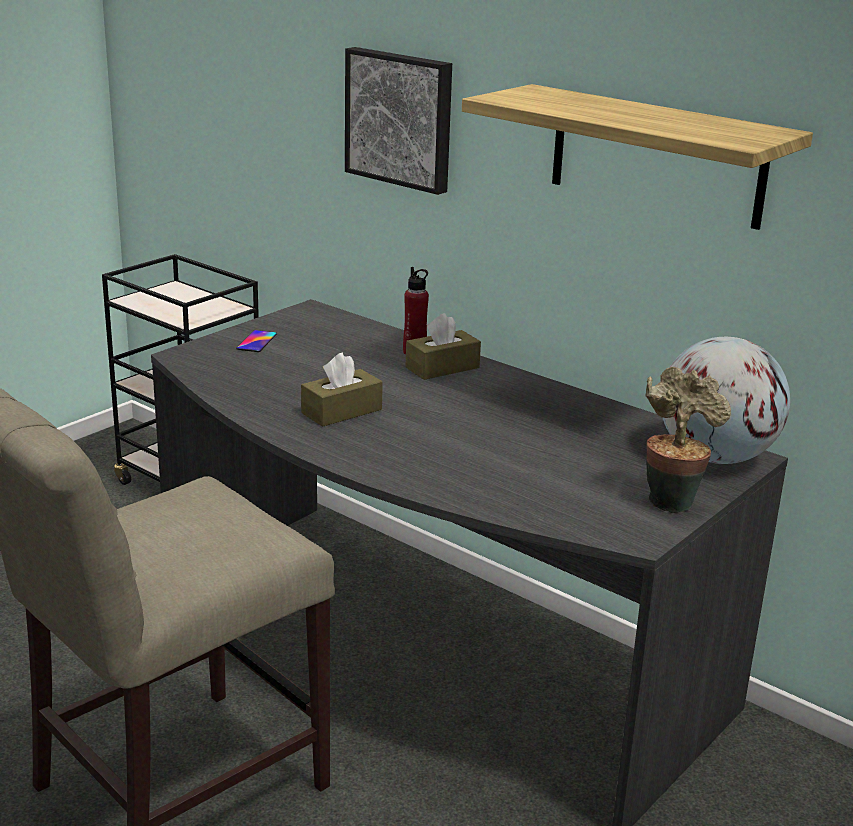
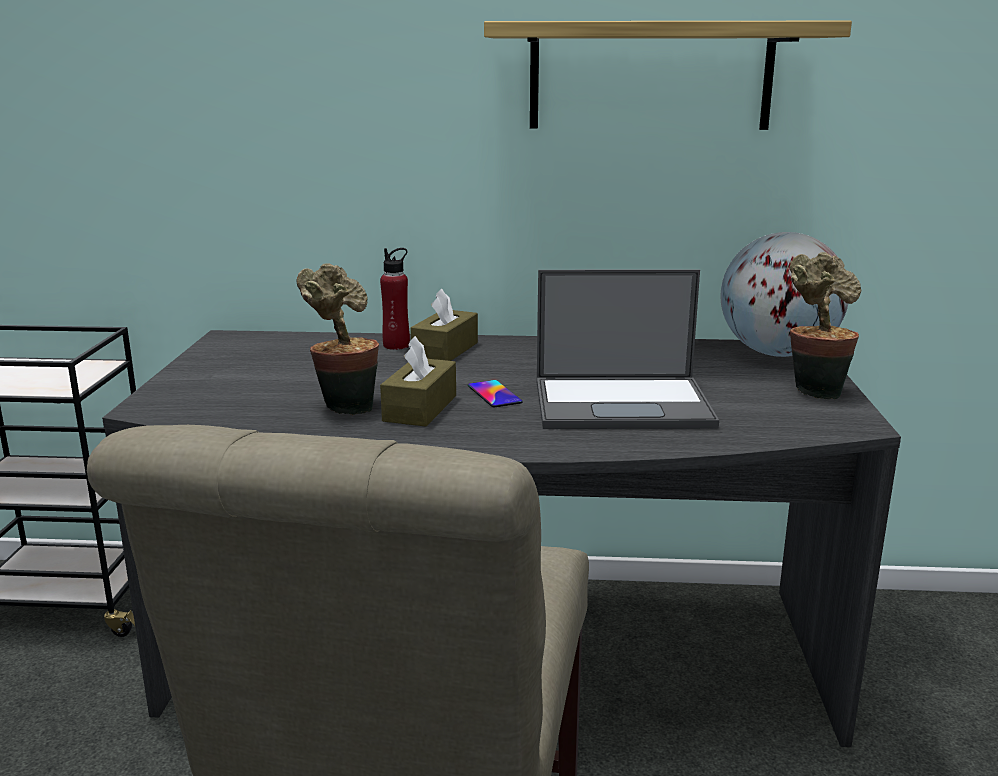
camera: 35 degrees left, 5 degrees down
(256, 342) = (216, 375): phone -> phone (494, 394)
(297, 393) = (345, 406): none -> potted plant
(401, 118) = (318, 92): picture -> none
(490, 456) = (624, 403): none -> laptop

